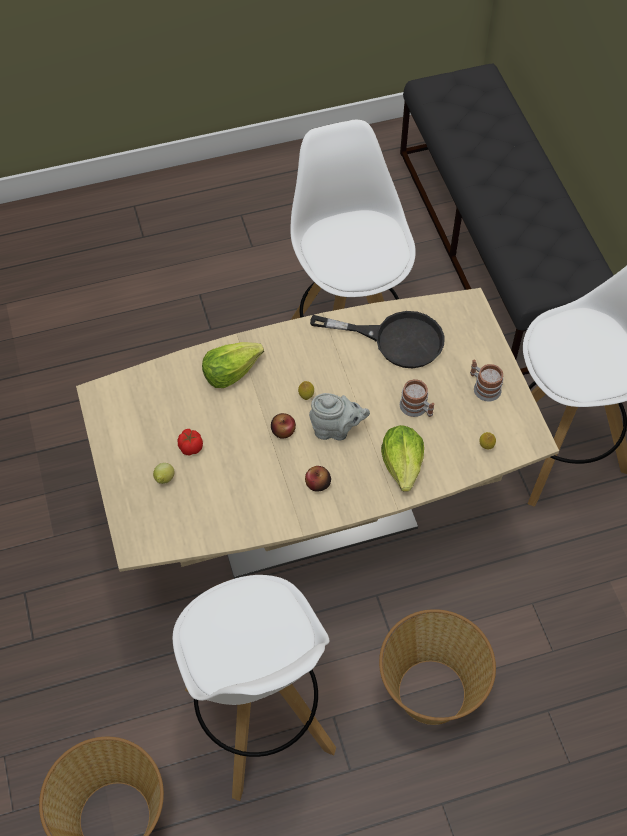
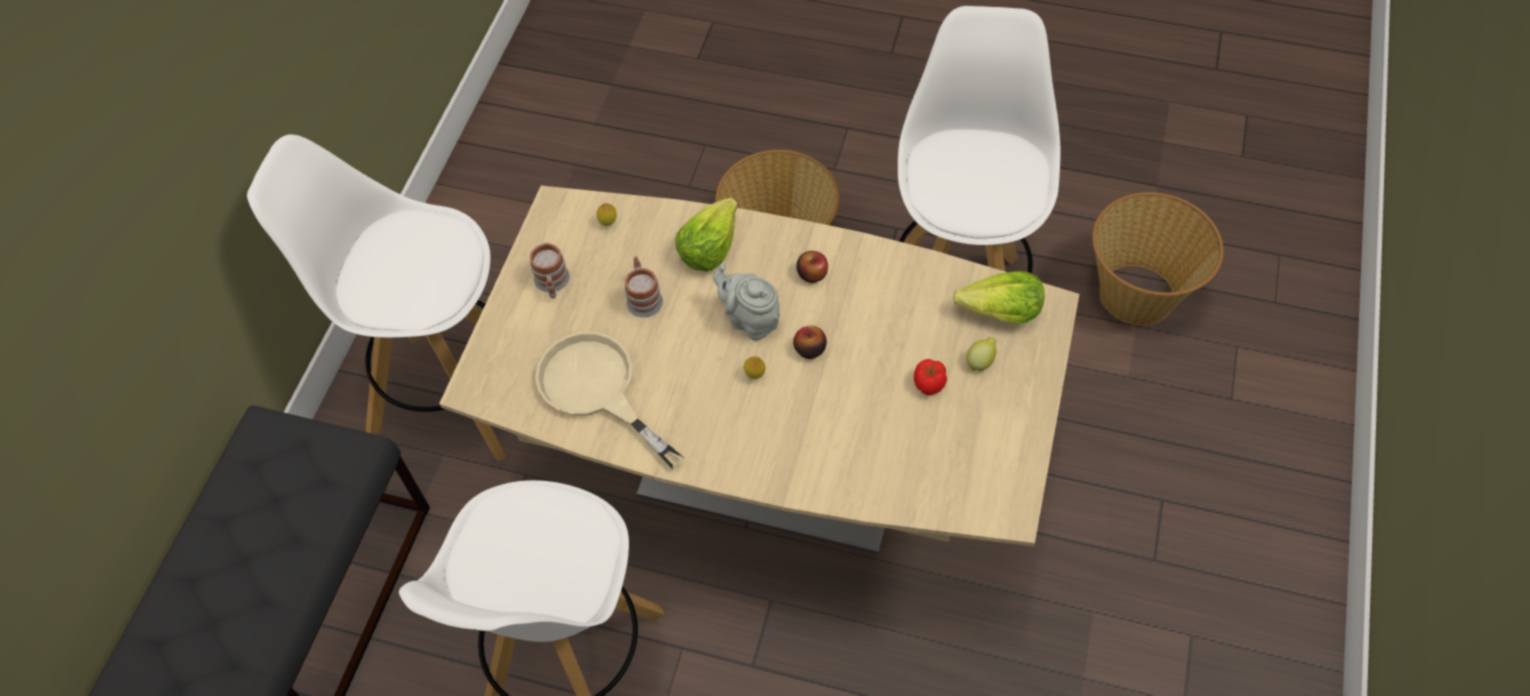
camera: 145 degrees left, 0 degrees up
(231, 371) = (824, 454): lettuce -> lettuce (1000, 312)
(395, 339) = (597, 390): black frying pan -> beige frying pan

